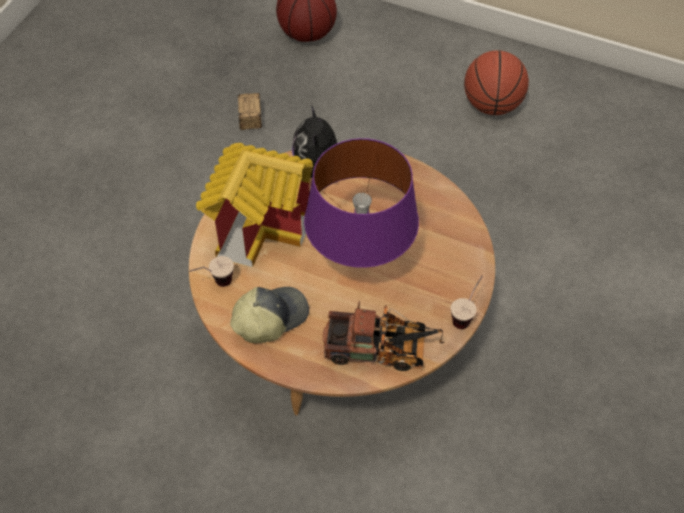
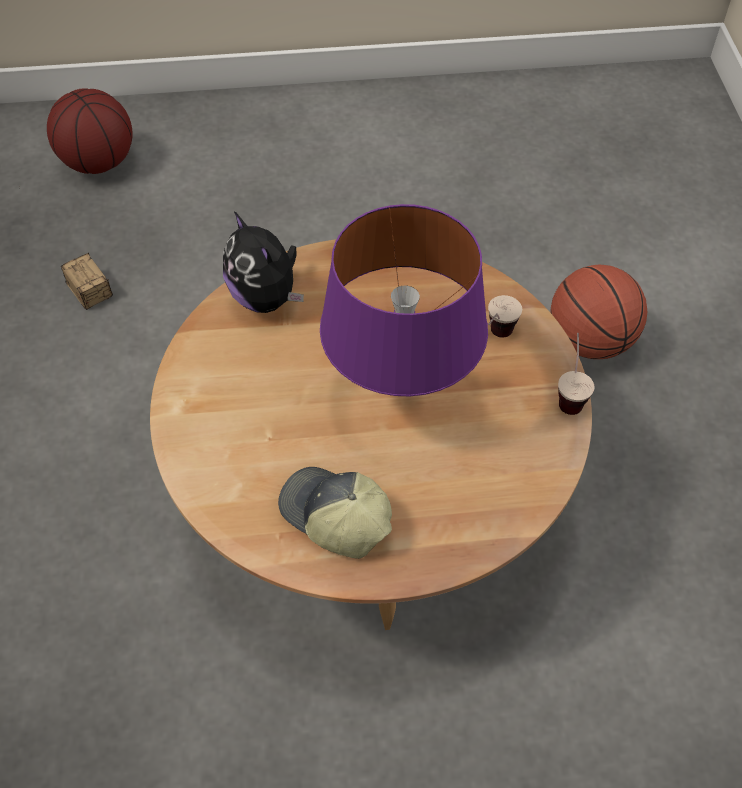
camera: 30 degrees left, 0 degrees up
(214, 284) = (230, 510): cup -> cup (496, 339)
(262, 227) = (243, 404): toy house -> none
(269, 318) = (334, 517): cap -> cap turned 75 degrees counterclockwise
(382, 350) = (505, 487): toy truck -> none
(492, 105) = (372, 160): basketball -> basketball (590, 341)

